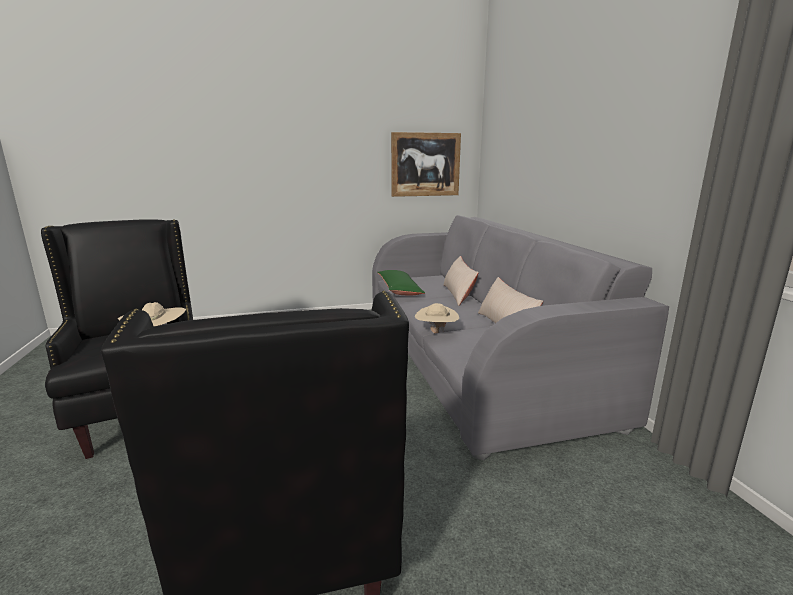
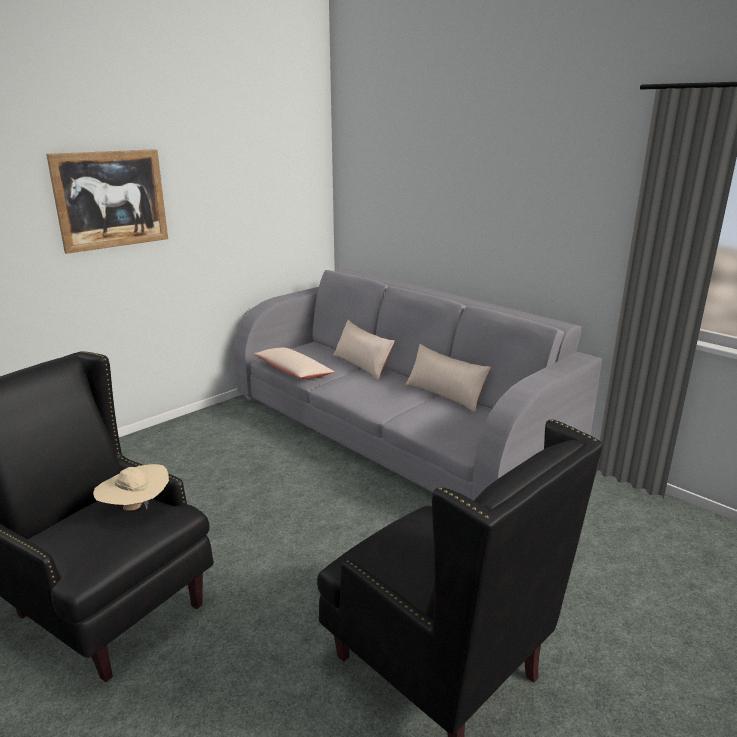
camera: 30 degrees left, 5 degrees up
(399, 290) = (293, 372): green pillow -> beige pillow
(425, 164) = (279, 212): picture -> picture (111, 199)
(436, 333) = (394, 418): beige hat -> none

